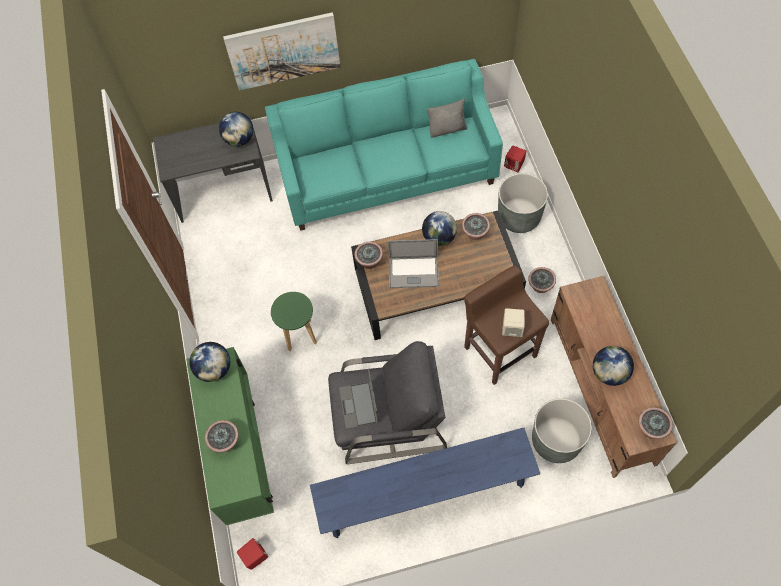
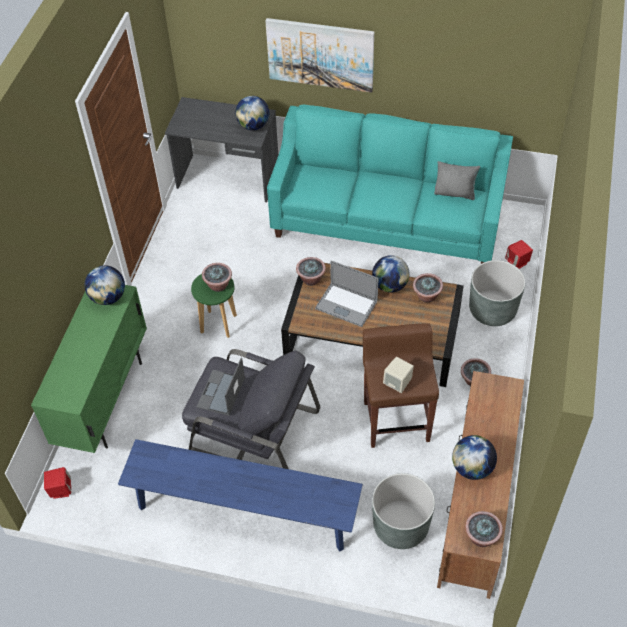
camera: 25 degrees right, 10 degrees down
(225, 442) = (79, 359): potted plant -> potted plant (218, 285)

